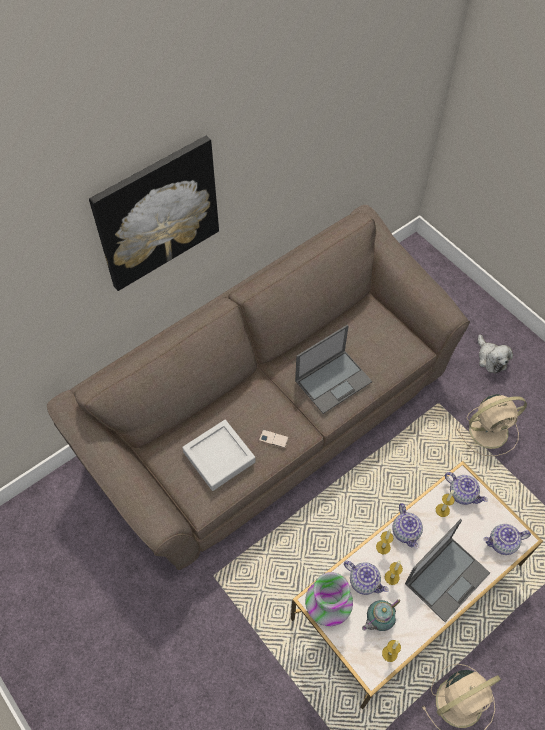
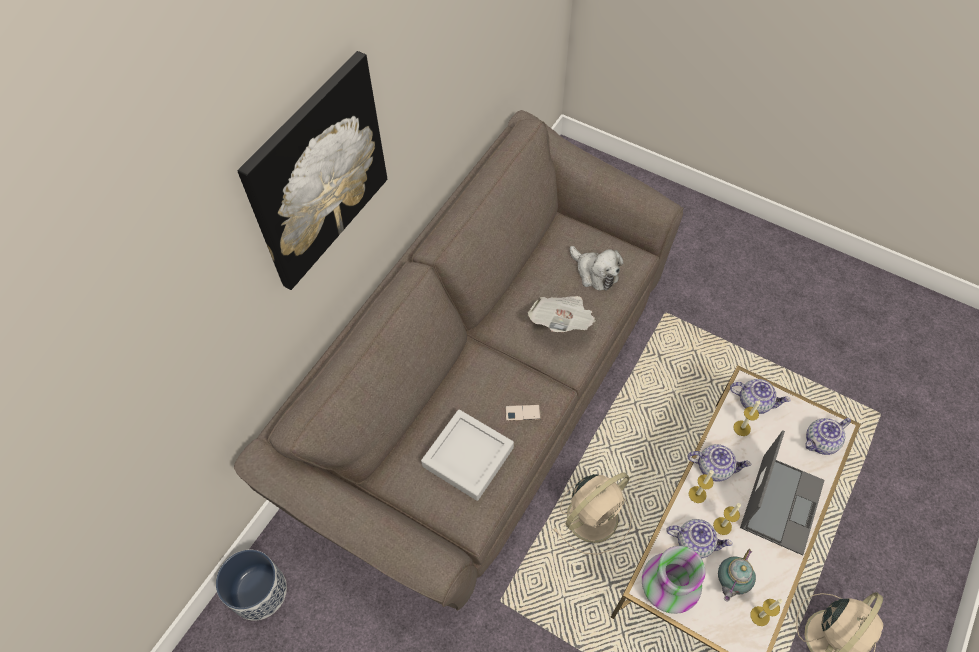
camera: 20 degrees left, 0 degrees up
(46, 504) = (259, 591): none -> planter
(334, 380) = (561, 322): laptop -> newspaper
(406, 532) = (714, 467): teapot -> teapot turned 45 degrees counterclockwise
(490, 358) = (698, 246): plush toy -> plush toy (594, 273)
(490, 430) = (732, 324): beige fan -> beige fan (594, 515)

